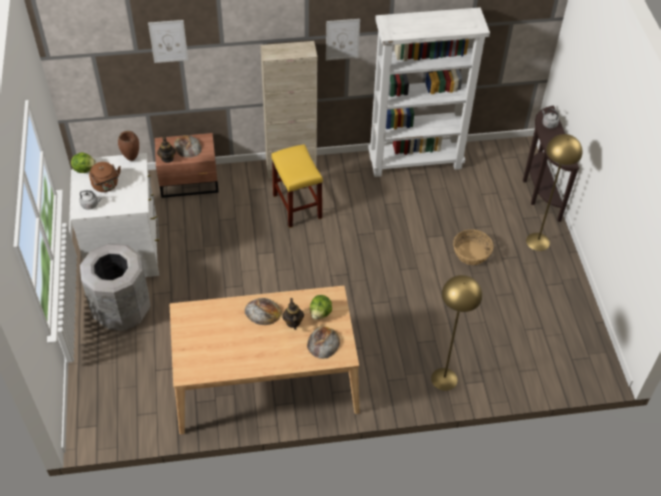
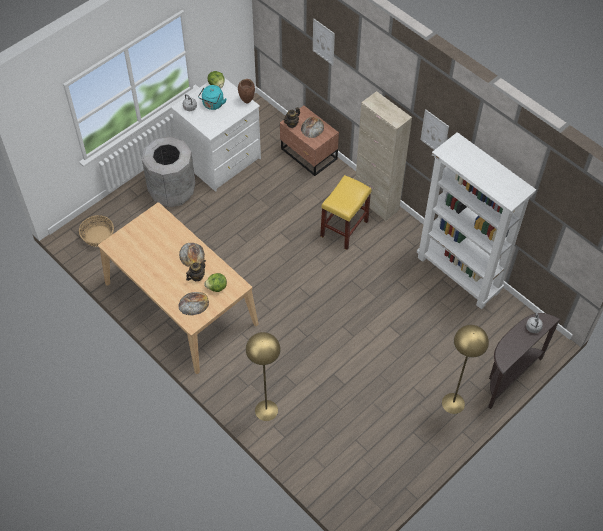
camera: 55 degrees right, 5 degrees up
(106, 186) = (212, 105): brown kettle -> turquoise kettle
(471, 253) = (399, 364): basket -> basket (98, 236)

